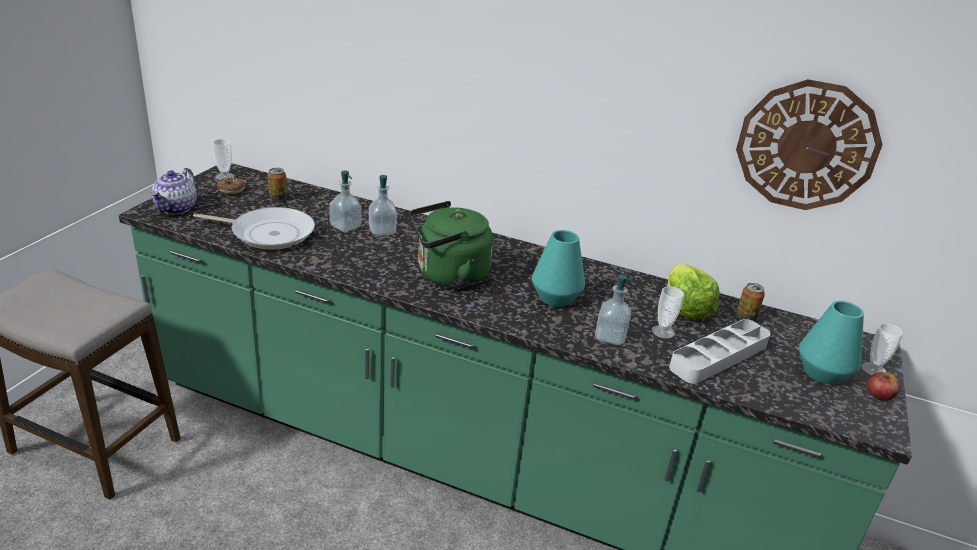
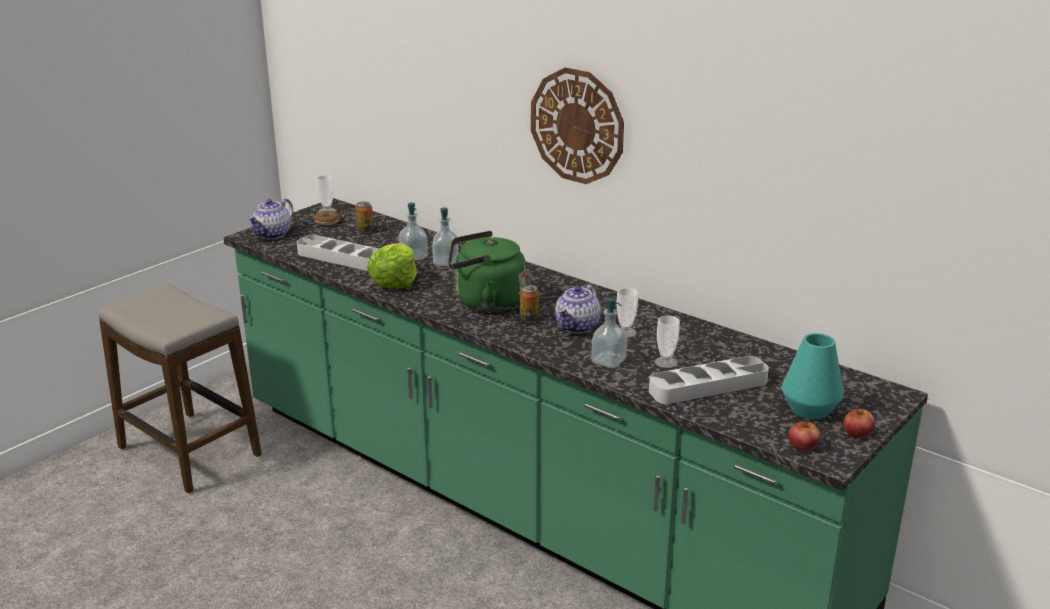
camera: 20 degrees right, 5 degrees down
(268, 233) = (342, 258): frying pan -> grey tray
(556, 297) = (577, 327): turquoise vase -> teapot
(685, 307) = (706, 345): lettuce -> lettuce (394, 281)
(745, 317) = (765, 359): can -> can (529, 319)
(806, 146) = (816, 182): wall clock -> wall clock (577, 126)
(847, 417) = (802, 445): none -> apple
(873, 369) = (871, 413): cup -> cup (625, 332)

